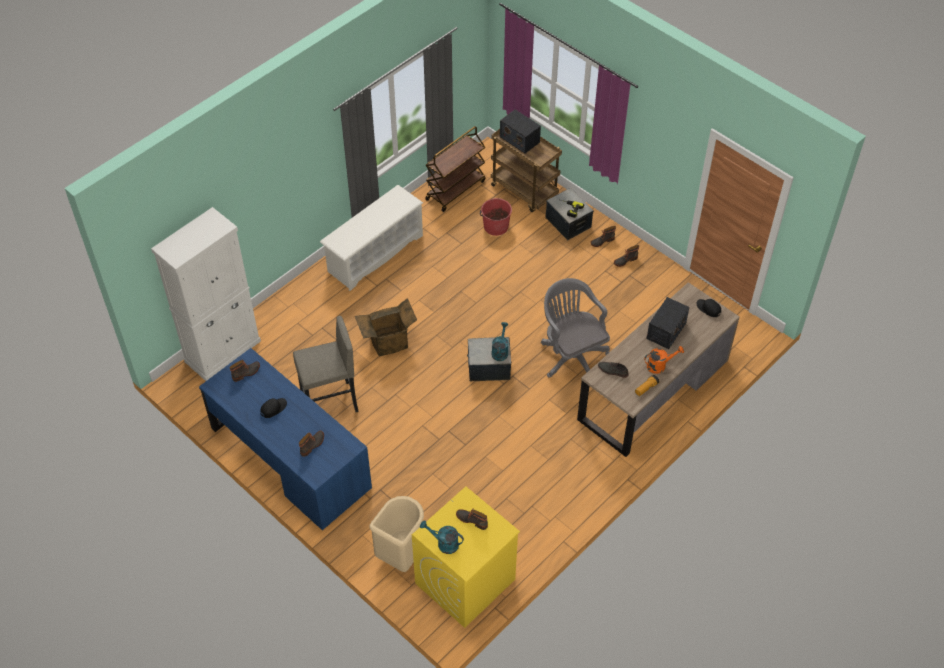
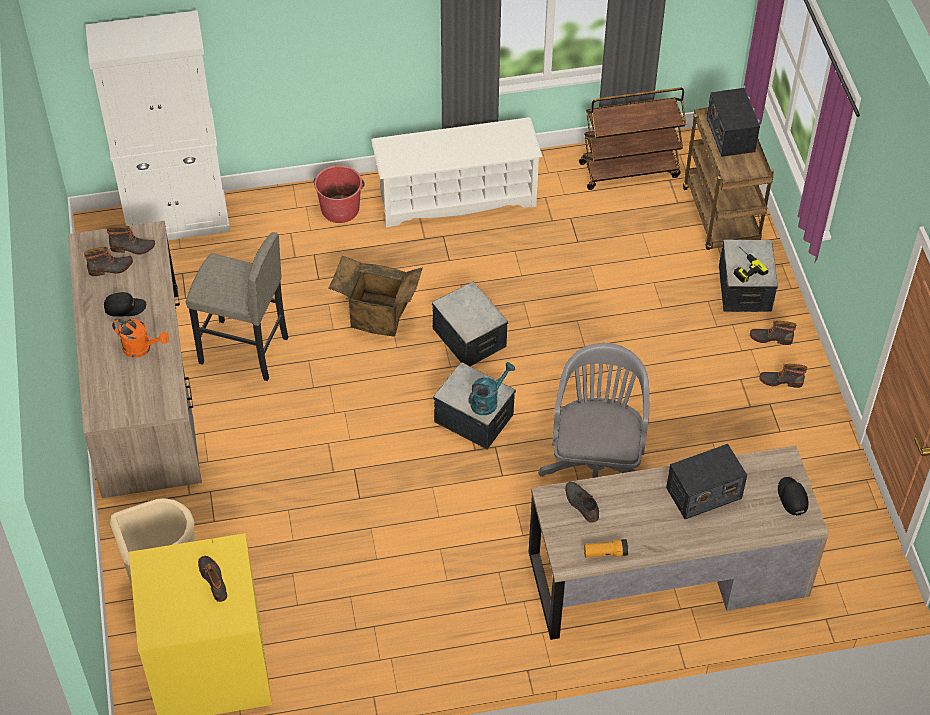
camera: 35 degrees right, 0 degrees up
(290, 458) = (141, 390): blue desk -> brown desk
(312, 445) = (129, 377): boot -> boot (111, 268)
(444, 543) = (154, 587): turquoise watering can -> none
(449, 326) = (469, 337): none -> storage box
(495, 226) = (641, 243): red bucket -> red bucket (340, 209)
(659, 365) = (652, 534): orange watering can -> orange watering can (141, 348)

